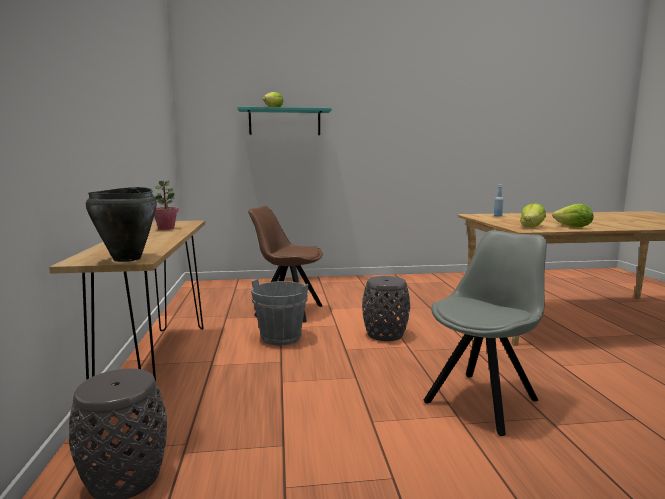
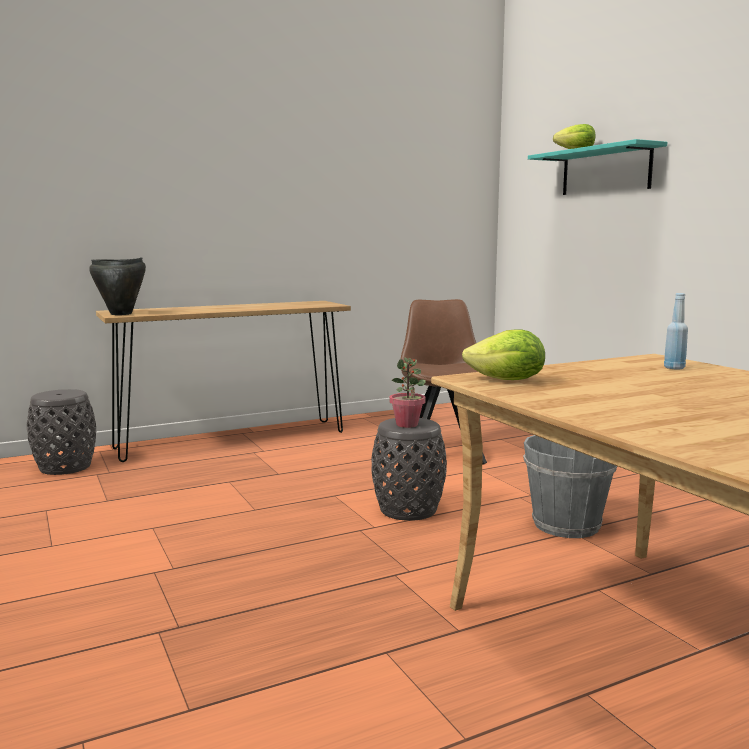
camera: 70 degrees right, 0 degrees up
(166, 228) = (278, 305): potted plant -> potted plant (407, 424)
(281, 337) = (346, 463): grey bucket -> grey bucket (567, 525)
(482, 401) = (216, 582): grey chair -> none
(573, 227) = (557, 400): lettuce -> none

